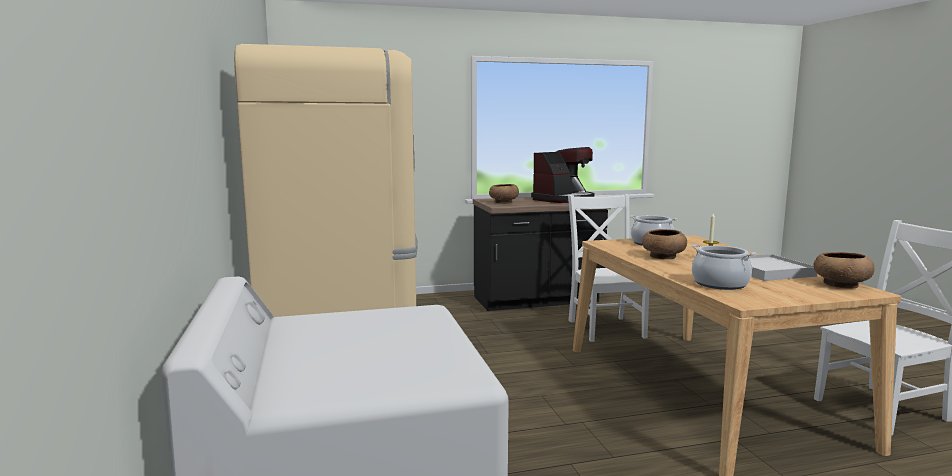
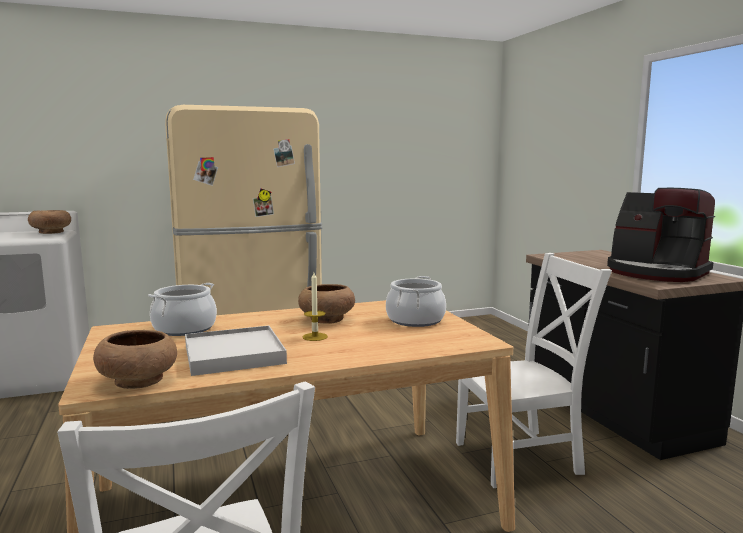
camera: 85 degrees right, 0 degrees up
(503, 202) = (577, 256): brown bowl -> brown bowl (51, 232)

